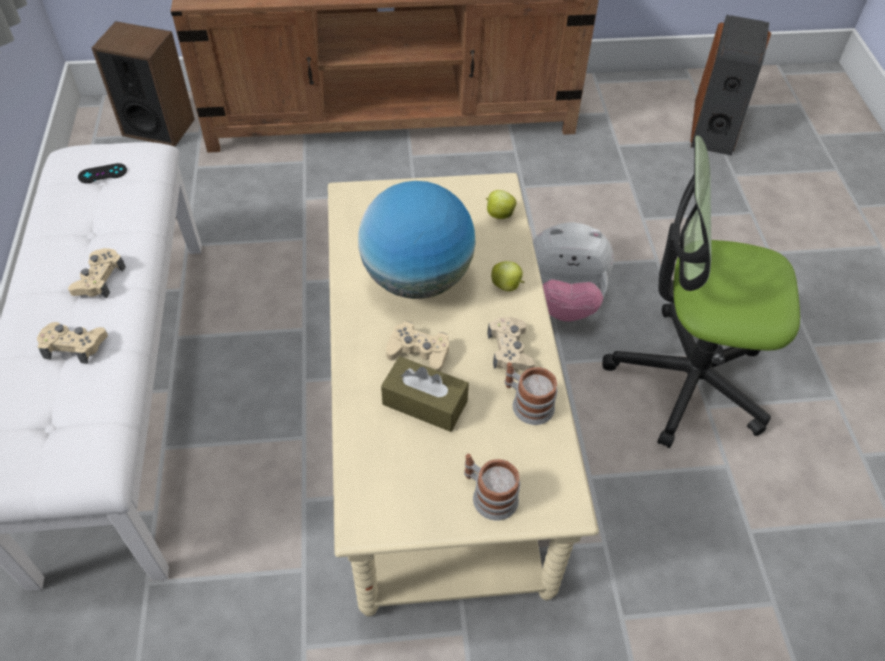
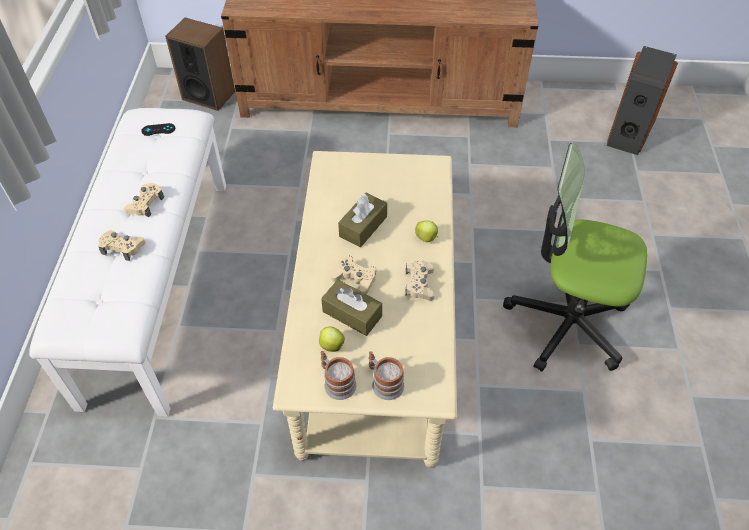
camera: 10 degrees right, 0 degrees up
(417, 279) = (363, 226): globe -> brown tissue box
(499, 214) = (431, 185): apple -> apple (331, 345)
(527, 403) = (424, 322): mug -> mug (336, 382)
(564, 300) = (484, 253): plush toy -> none

